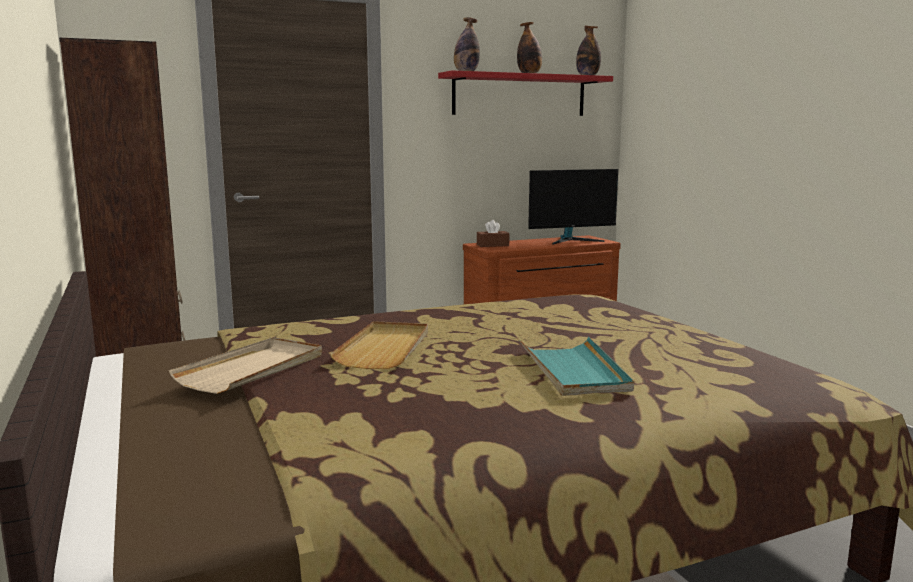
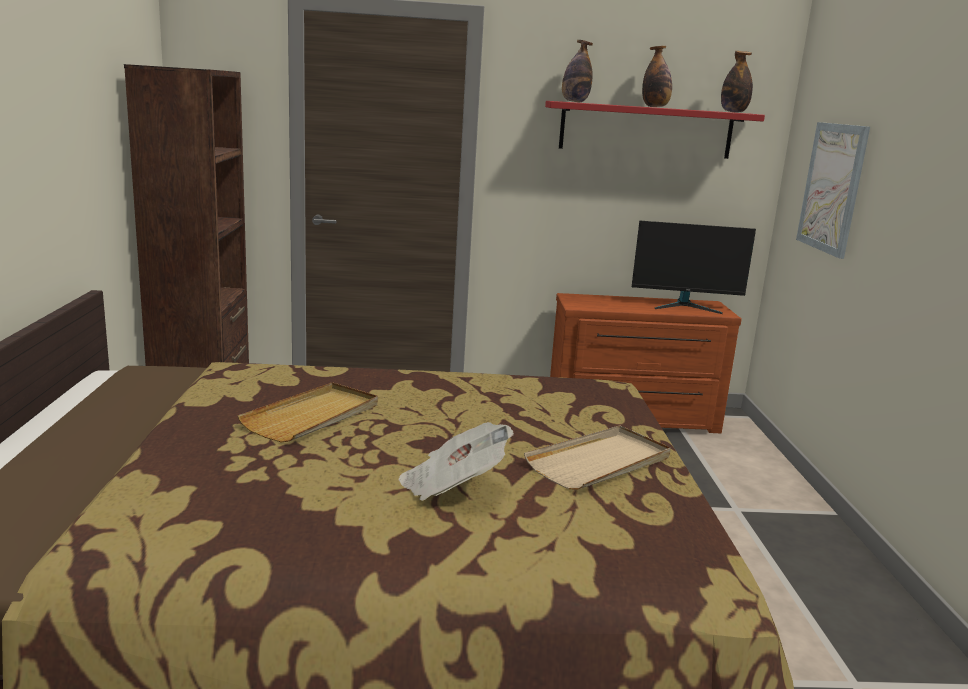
camera: 20 degrees right, 5 degrees up
(253, 369) = (173, 416): beige tray -> beige tray (600, 462)
(492, 245) = (584, 300): brown tissue box -> none
(574, 371) = (452, 486): turquoise tray -> newspaper
(683, 126) = (832, 188): none -> picture

